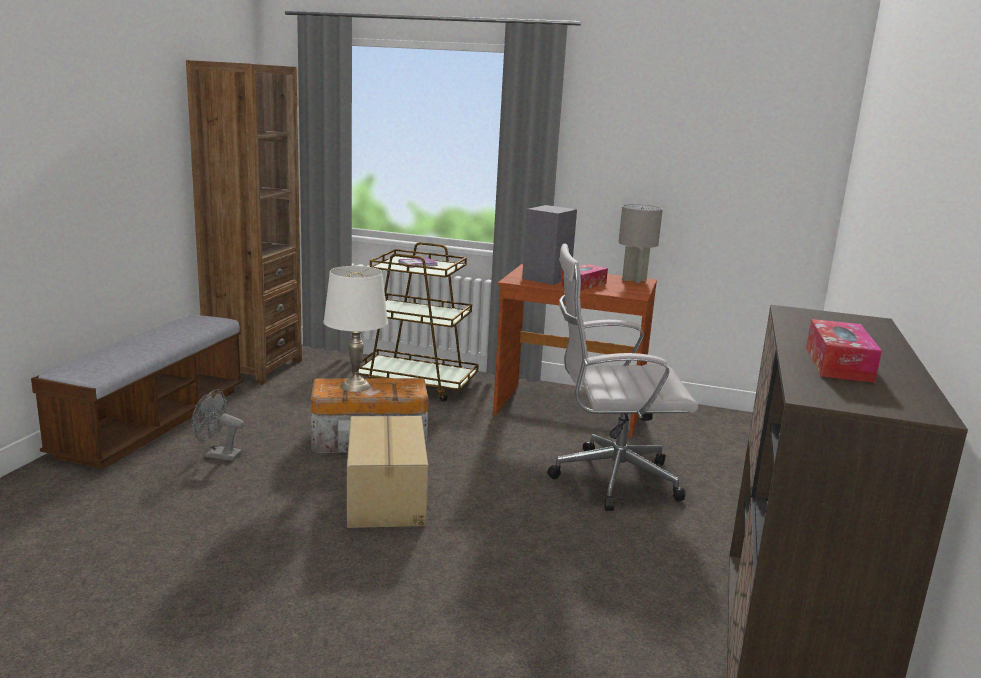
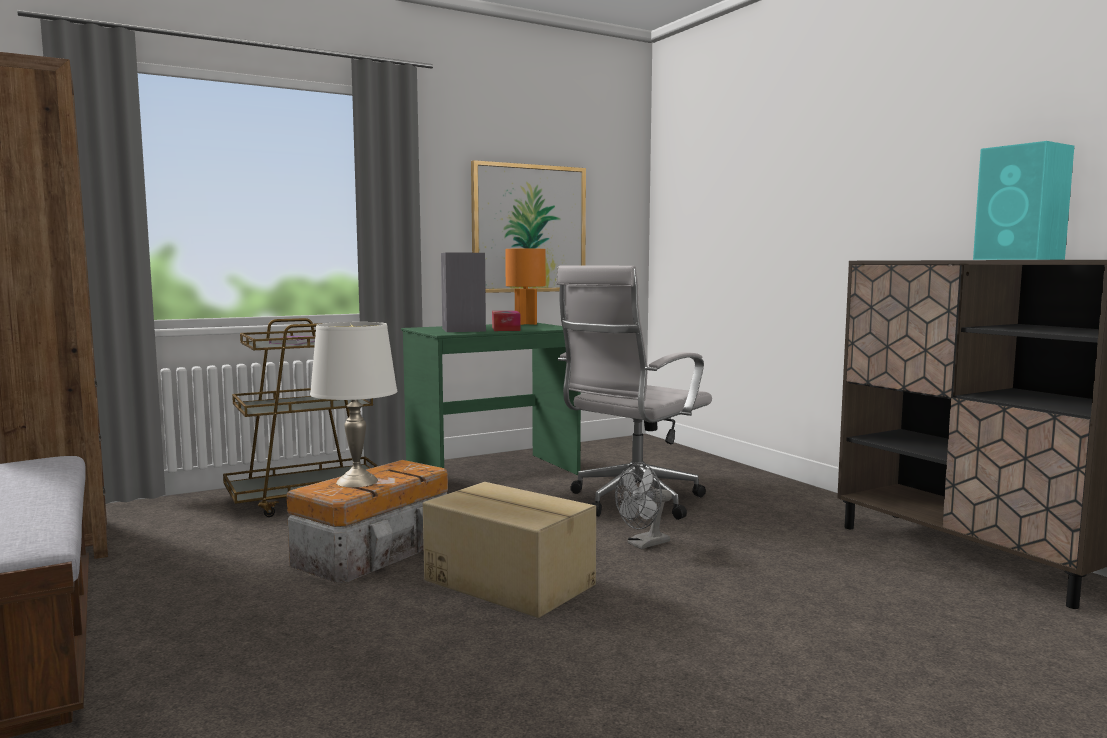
camera: 45 degrees left, 10 degrees down
(218, 455) = (225, 633): grey fan -> grey fan (643, 544)
(568, 410) = (493, 474): brown desk -> green desk
(633, 280) = (525, 324): grey table lamp -> orange table lamp
(679, 182) = (529, 229): none -> picture
(838, 364) = (1020, 259): tissue box -> turquoise speaker

